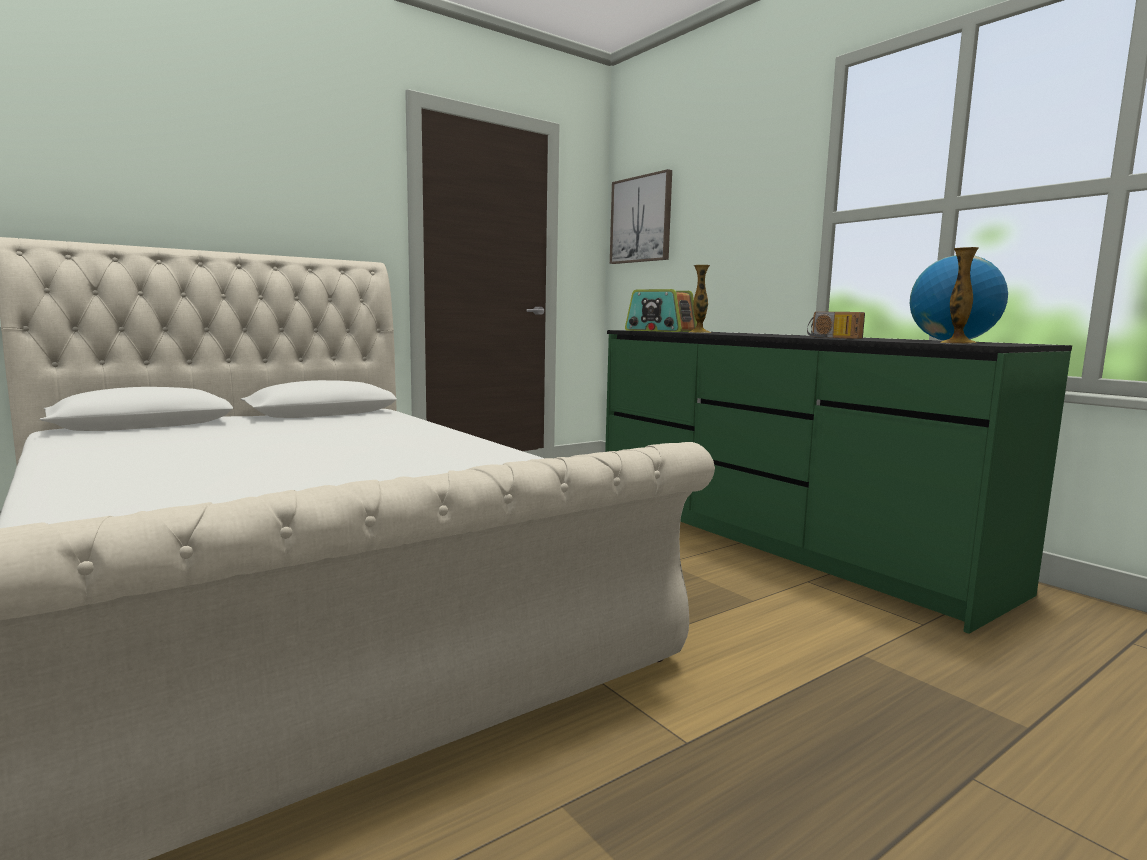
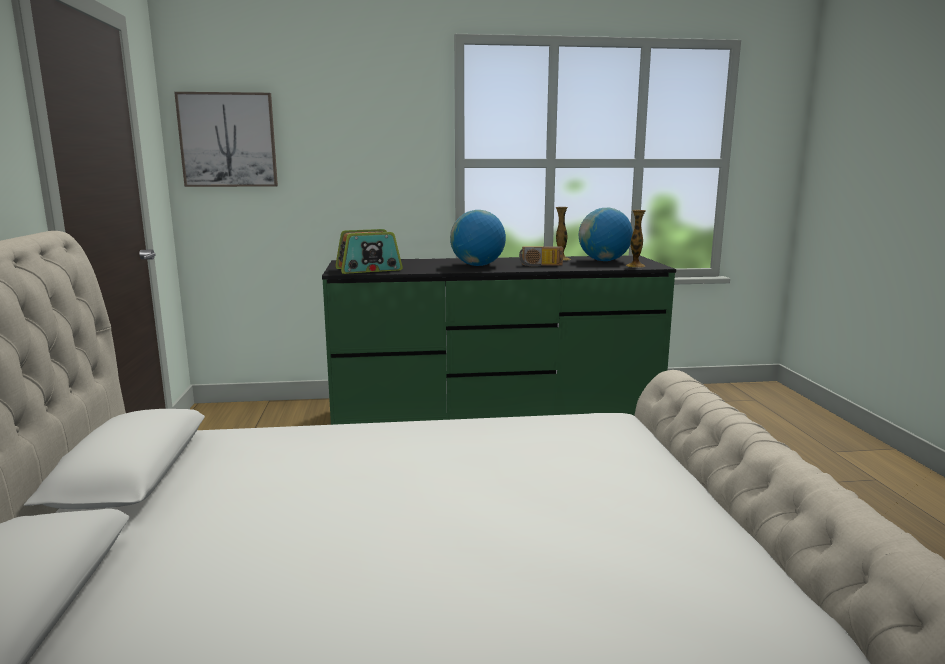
camera: 60 degrees left, 5 degrees up
(699, 333) = (432, 270): vase -> vase (561, 259)
(765, 335) = (477, 265): none -> globe

